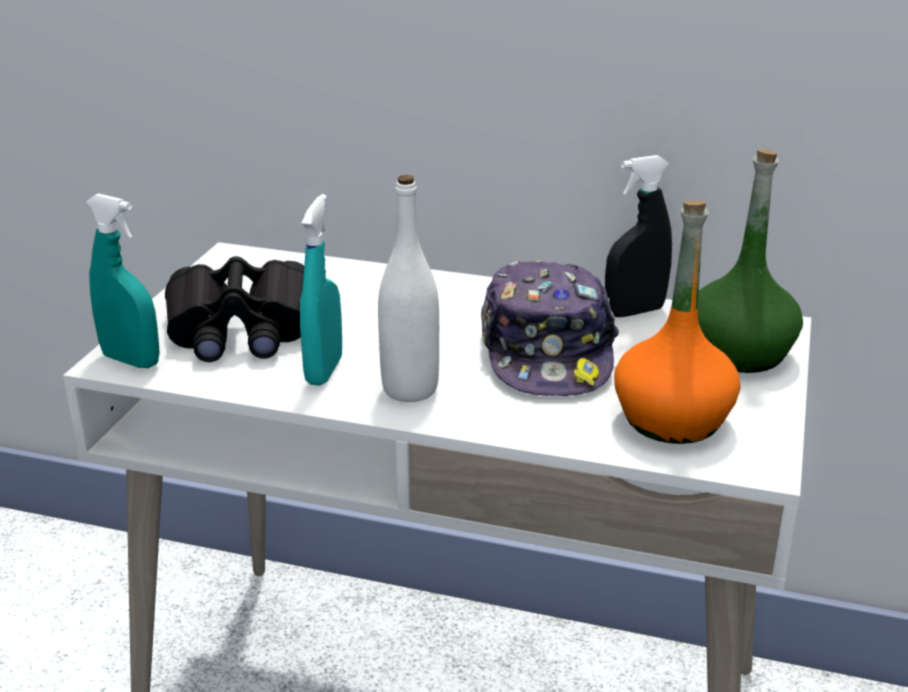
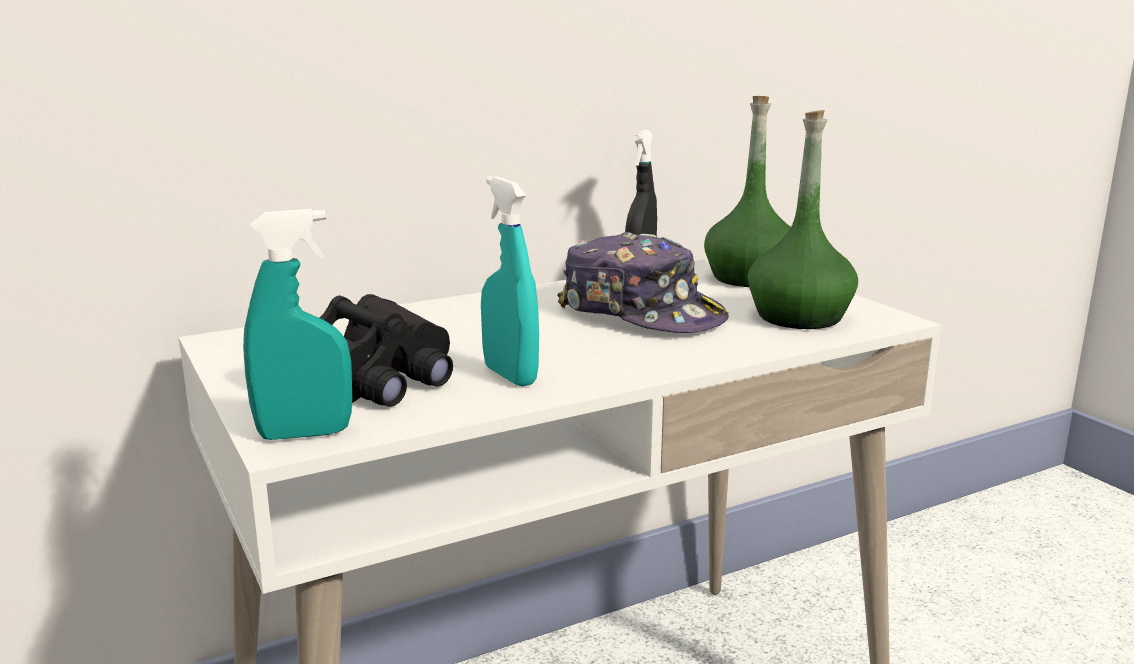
camera: 45 degrees left, 10 degrees down
(410, 389) = (604, 361): white bottle -> none
(671, 419) = (798, 317): orange bottle -> green bottle

